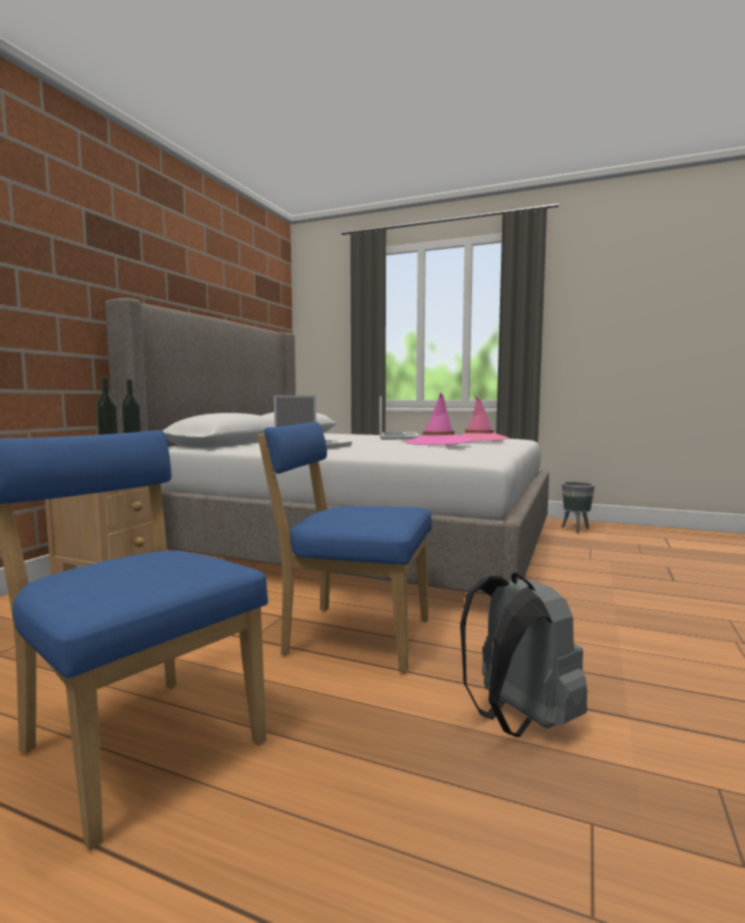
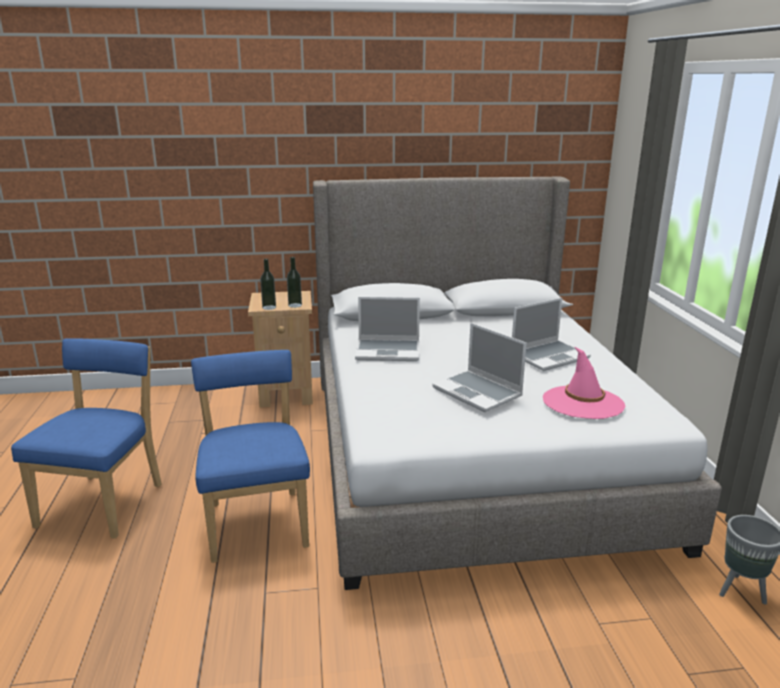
camera: 60 degrees right, 15 degrees up
(438, 442) = (478, 392): pink hat -> laptop
(518, 719) = (172, 629): grey backpack -> none

